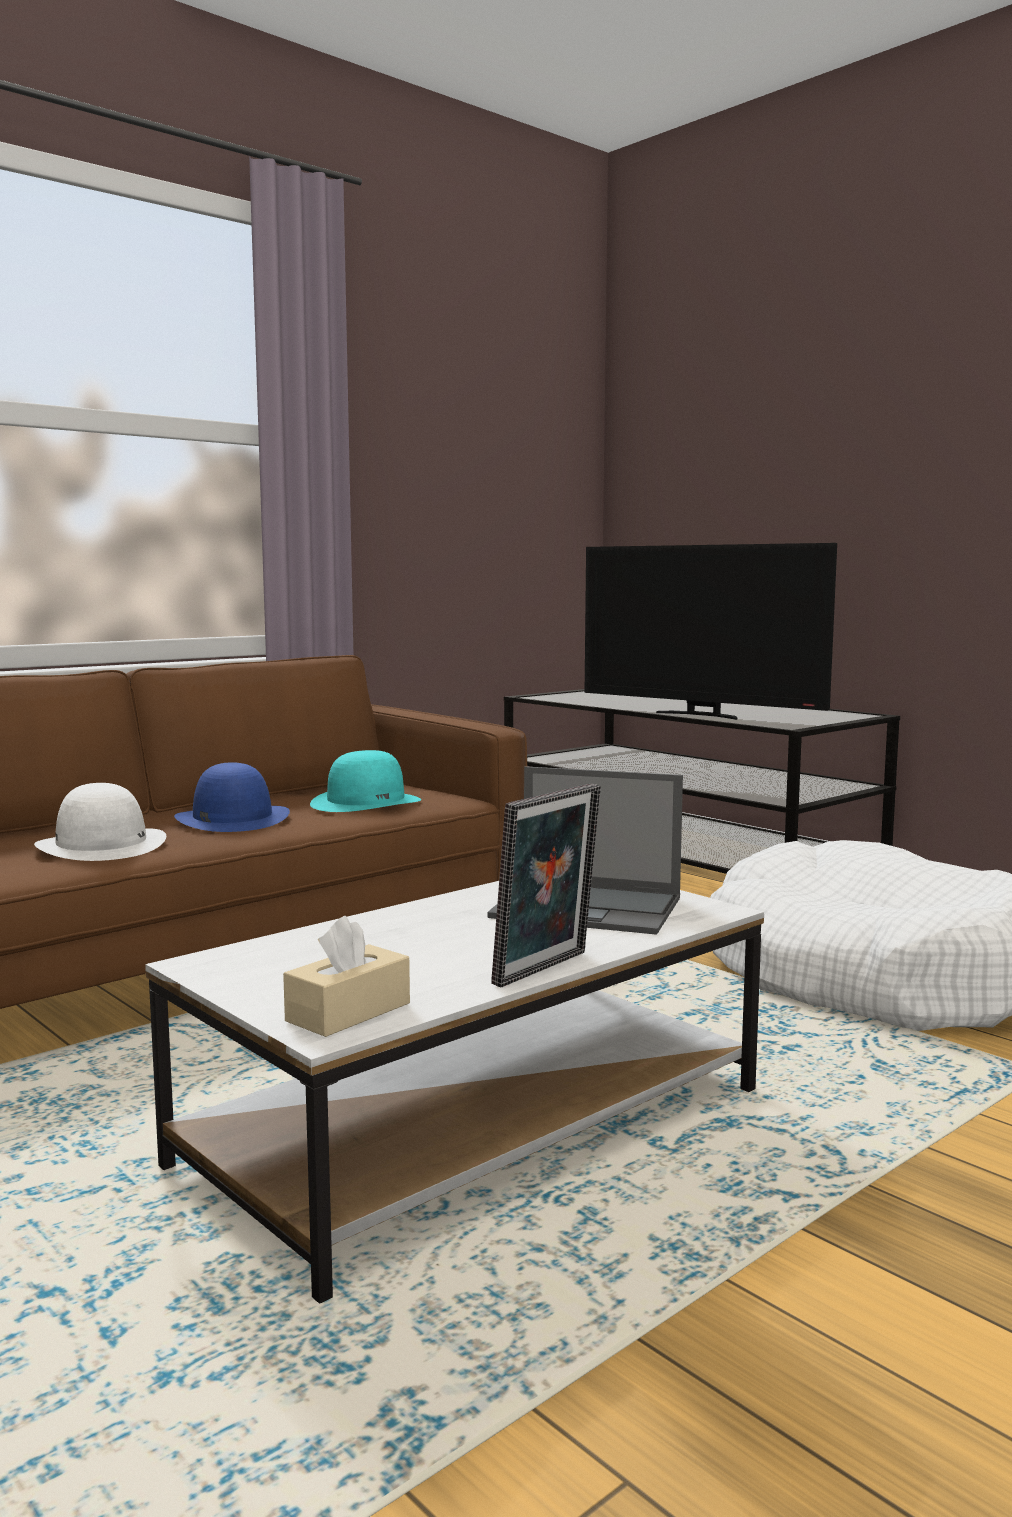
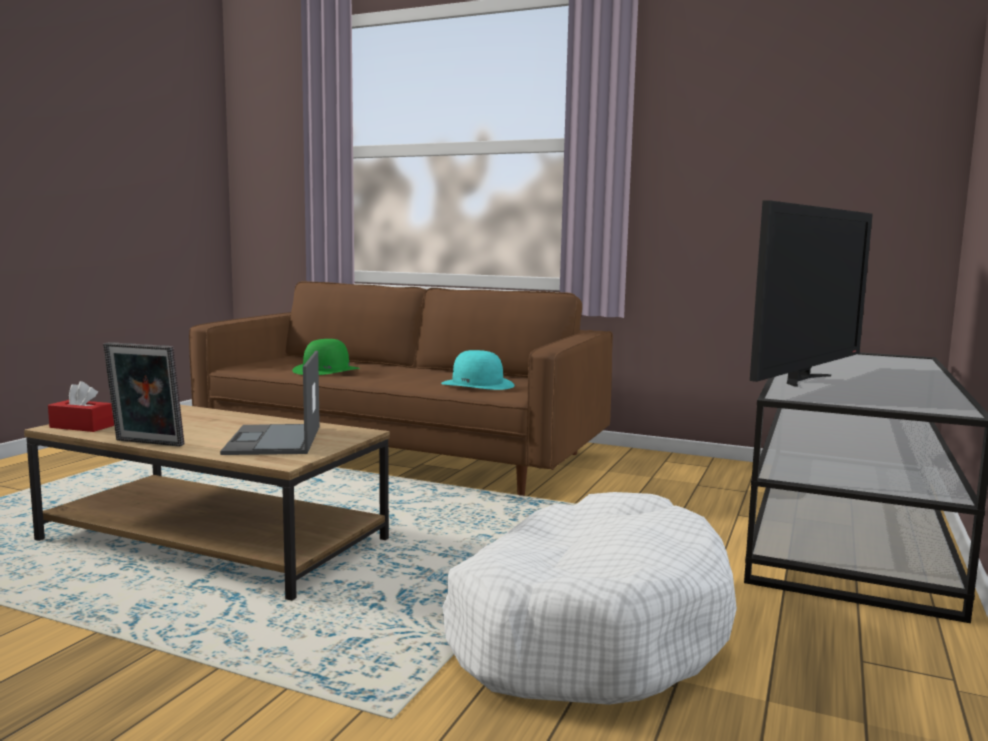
camera: 65 degrees right, 0 degrees up
(102, 845) = (326, 370): white hat -> green hat
(232, 819) = (403, 375): blue hat -> none
(348, 1012) = (82, 426): beige tissue box -> red tissue box
(476, 1127) = (214, 540): white coffee table -> brown coffee table
(700, 715) = (804, 379): television -> television turned 150 degrees counterclockwise

